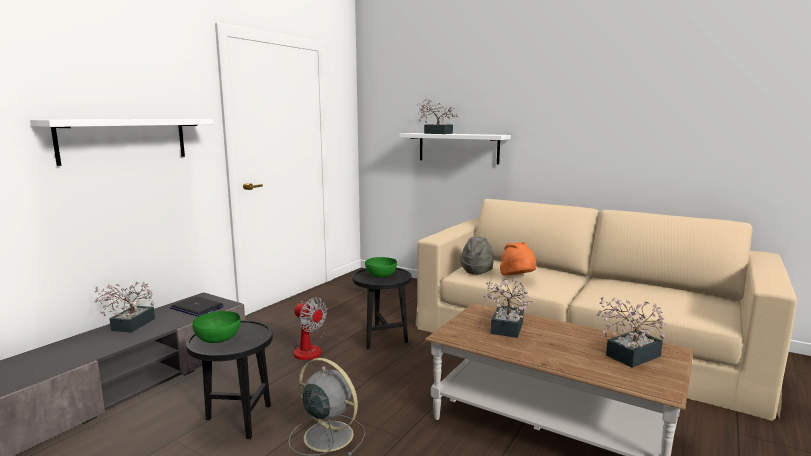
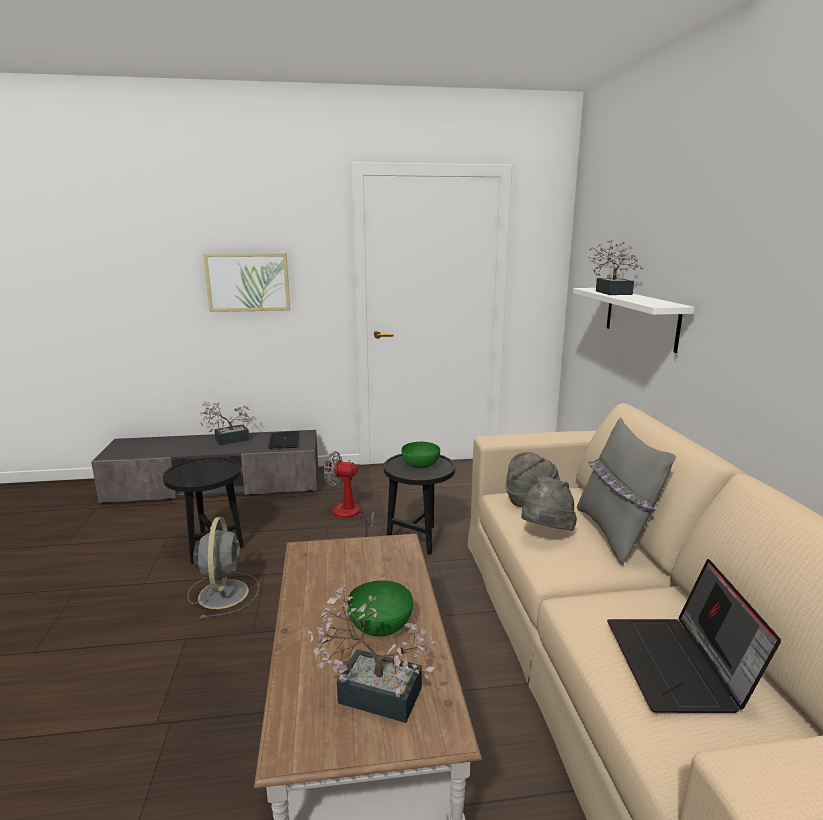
camera: 50 degrees right, 5 degrees up
(124, 140) = (248, 282): white shelf -> picture
(217, 338) = (193, 469): green bowl -> green bowl (380, 624)
(309, 348) = (350, 516): fan -> fan turned 105 degrees clockwise
(505, 330) = (356, 577): potted plant -> none
(518, 279) = (546, 532): orange hat -> grey hat
(538, 269) = (614, 533): none -> grey pillow
(657, 296) = (679, 666): none -> laptop

